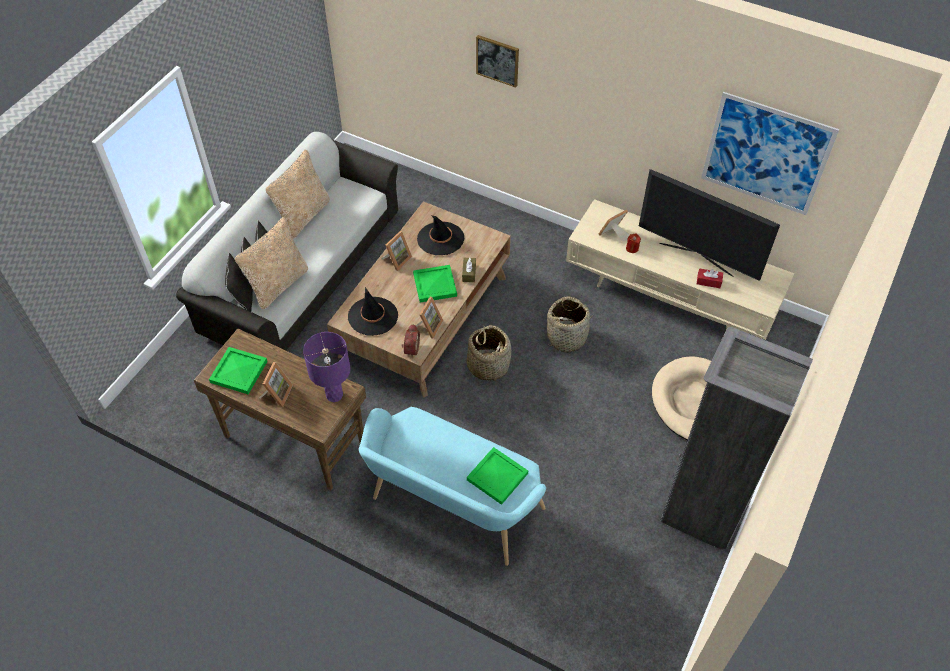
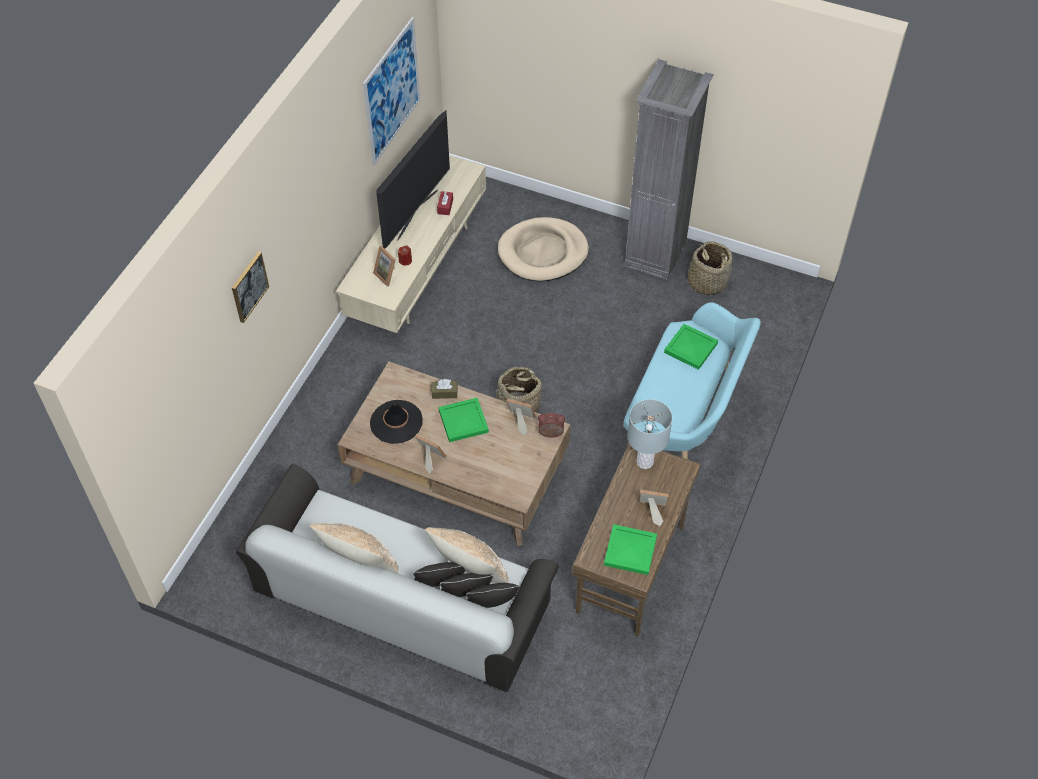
camera: 95 degrees left, 0 degrees up
(334, 395) = (644, 462): purple table lamp -> grey table lamp
(373, 316) = (511, 471): black hat -> none
(567, 337) = (475, 347): basket -> basket (707, 282)

